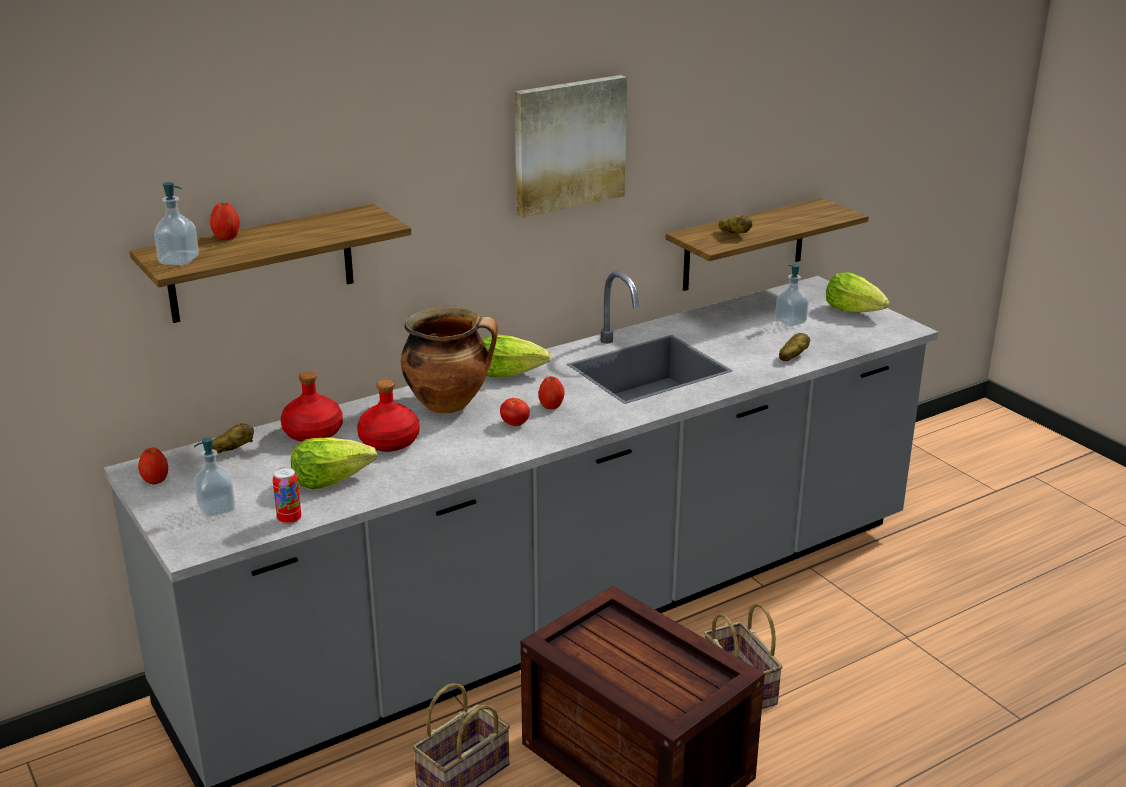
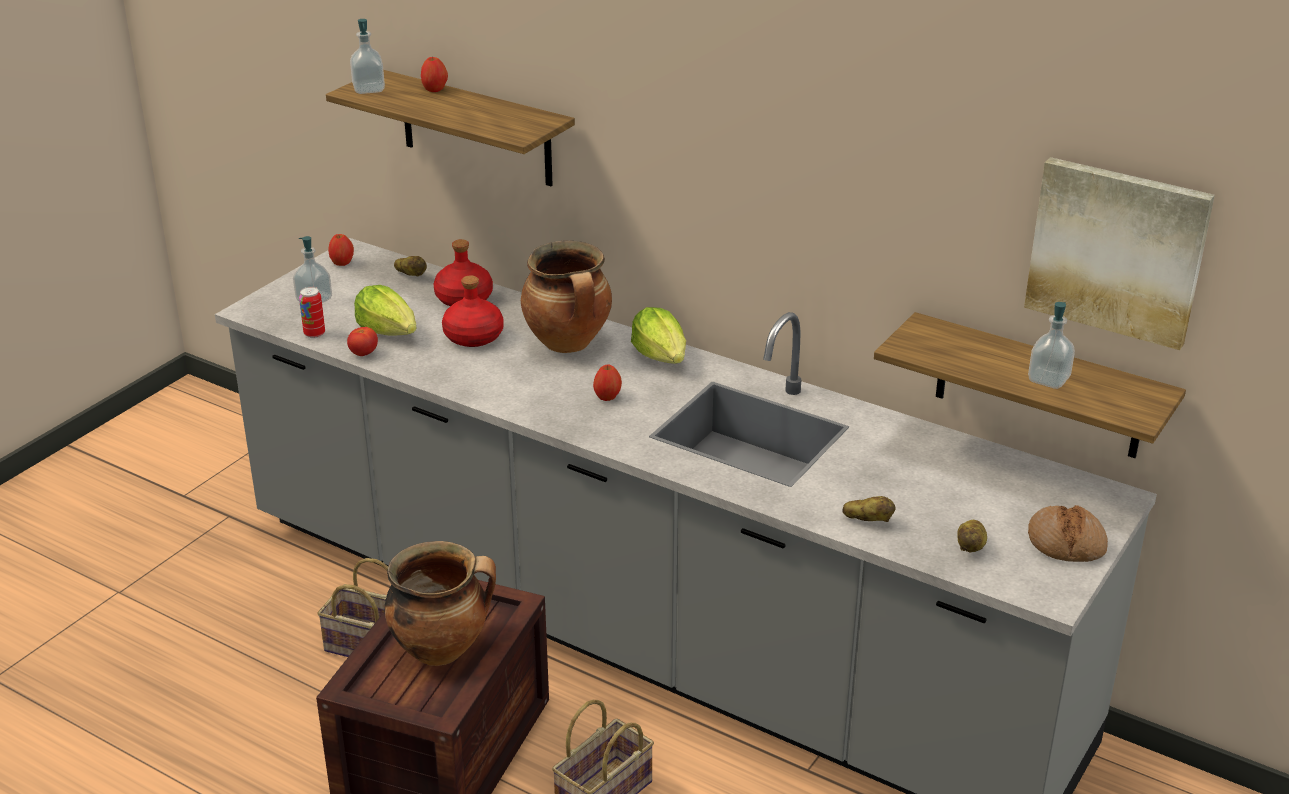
camera: 65 degrees right, 5 degrees up
(515, 424) = (555, 387): tomato -> tomato (363, 353)
(568, 144) = (788, 146): picture -> picture (1117, 250)
(642, 657) = (442, 649): none -> cooking pot
(735, 234) = (961, 354): potato -> potato (971, 547)
(790, 321) = (974, 500): soap dispenser -> soap dispenser (1048, 379)
(854, 310) = (1066, 543): lettuce -> bread

